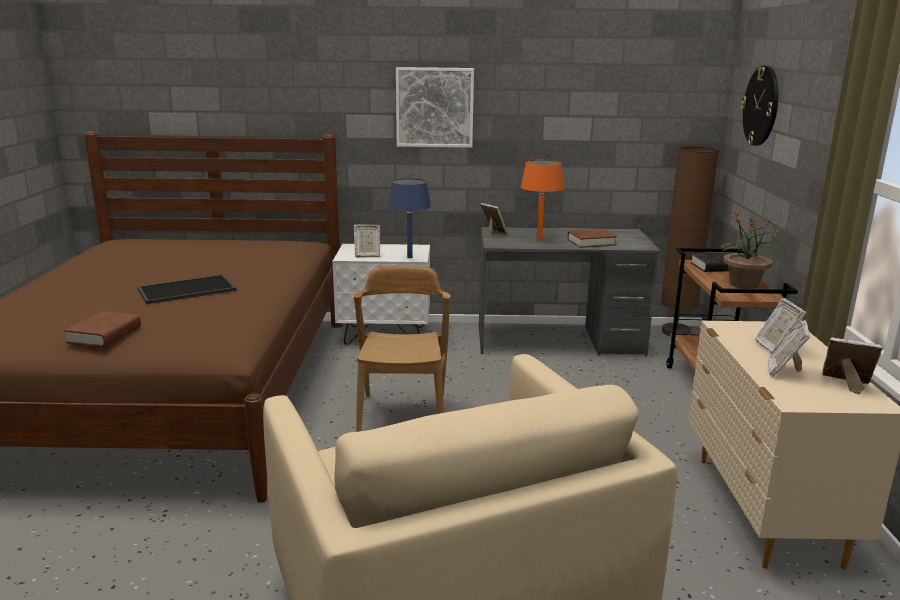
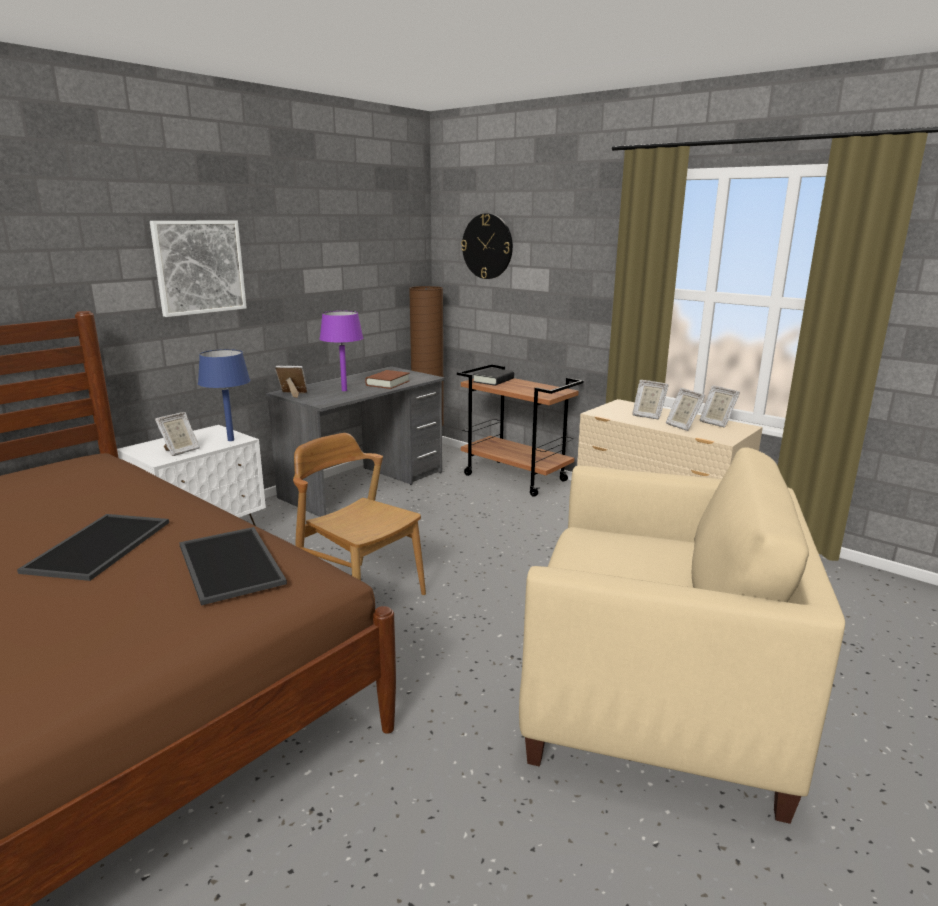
camera: 50 degrees left, 0 degrees up
(104, 335) = (137, 632): brown book -> none
(203, 322) = (228, 564): none -> tray
(539, 239) = (344, 390): orange table lamp -> purple table lamp
(744, 284) = (534, 387): potted plant -> none
(846, 385) = (716, 423): picture frame -> picture frame turned 105 degrees counterclockwise

